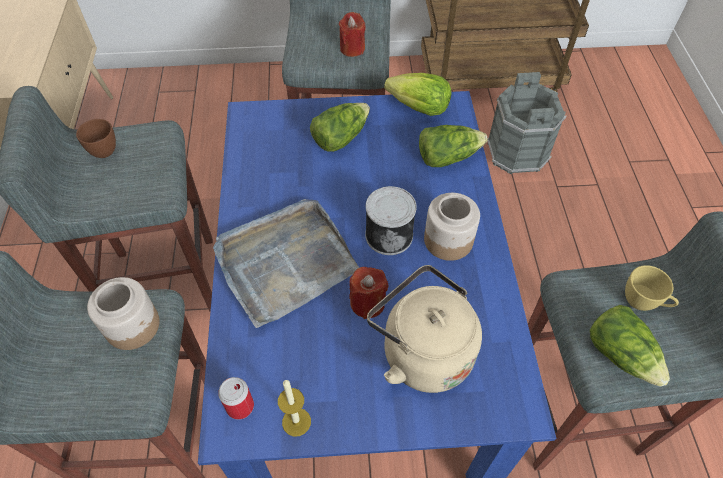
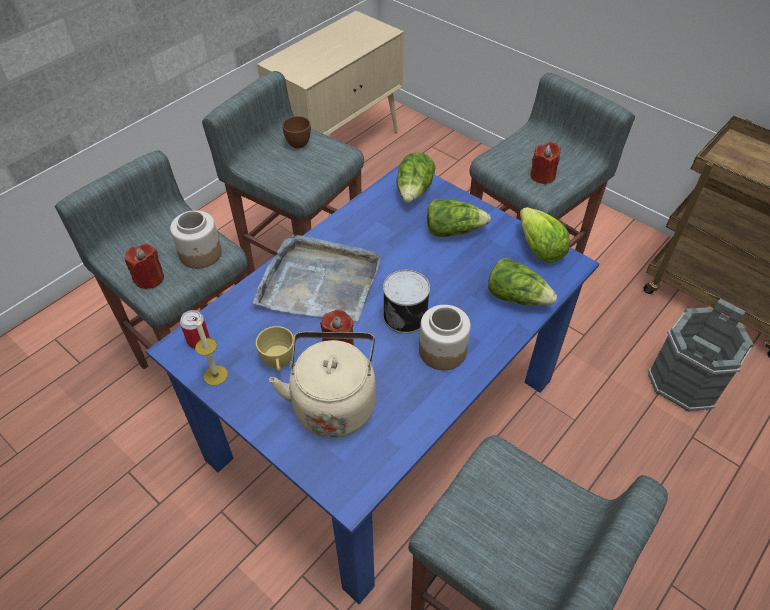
camera: 45 degrees right, 5 degrees down
(107, 393) = (149, 278): none -> red candle
(621, 354) = (474, 531): lettuce -> lettuce (414, 191)
(643, 302) = (542, 516): yellow cup -> yellow cup (279, 363)

